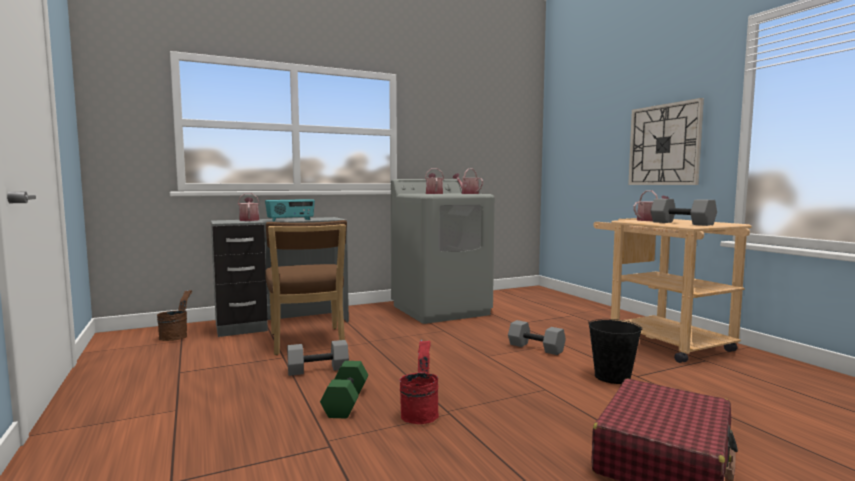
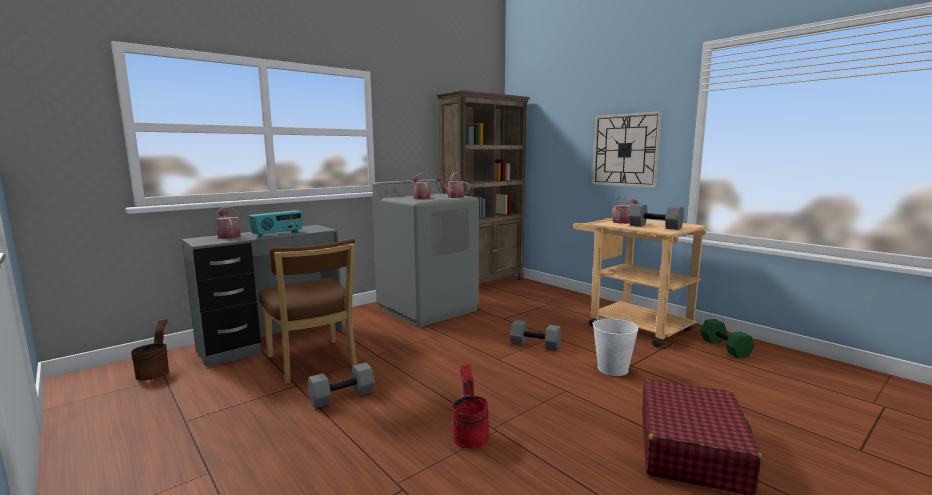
camera: 15 degrees left, 5 degrees up
(345, 402) = (390, 432): green dumbbell -> green dumbbell (723, 347)
(512, 293) = (484, 283): none -> brown bookcase
(612, 377) = (612, 369): black bucket -> white bucket

